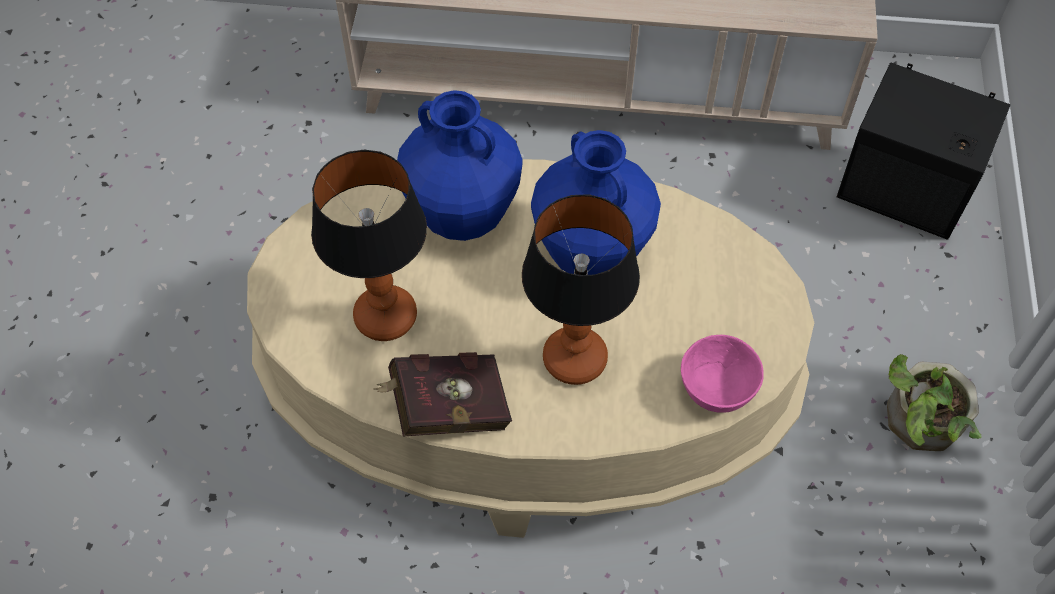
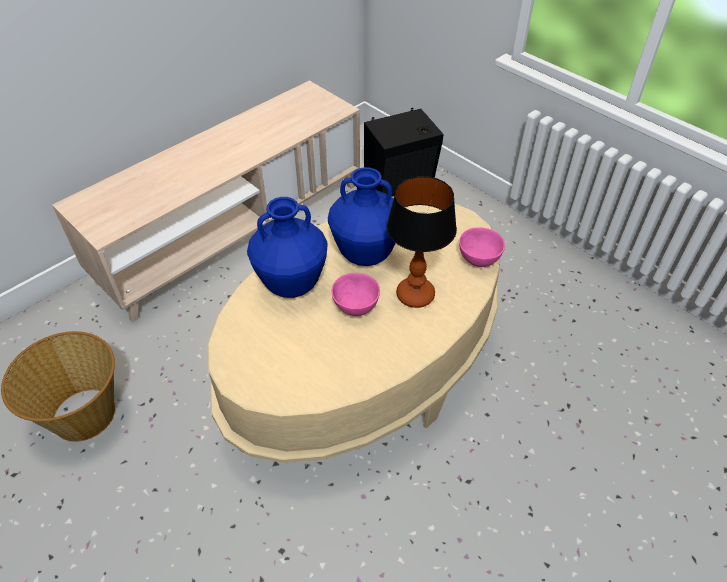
camera: 50 degrees left, 10 degrees down
(216, 176) = (83, 414): none -> basket
(384, 317) = (316, 351): table lamp -> none
(445, 408) = (394, 359): red book -> none
(489, 309) = (355, 308): none -> pink bowl
(917, 425) = (505, 249): potted plant -> none

